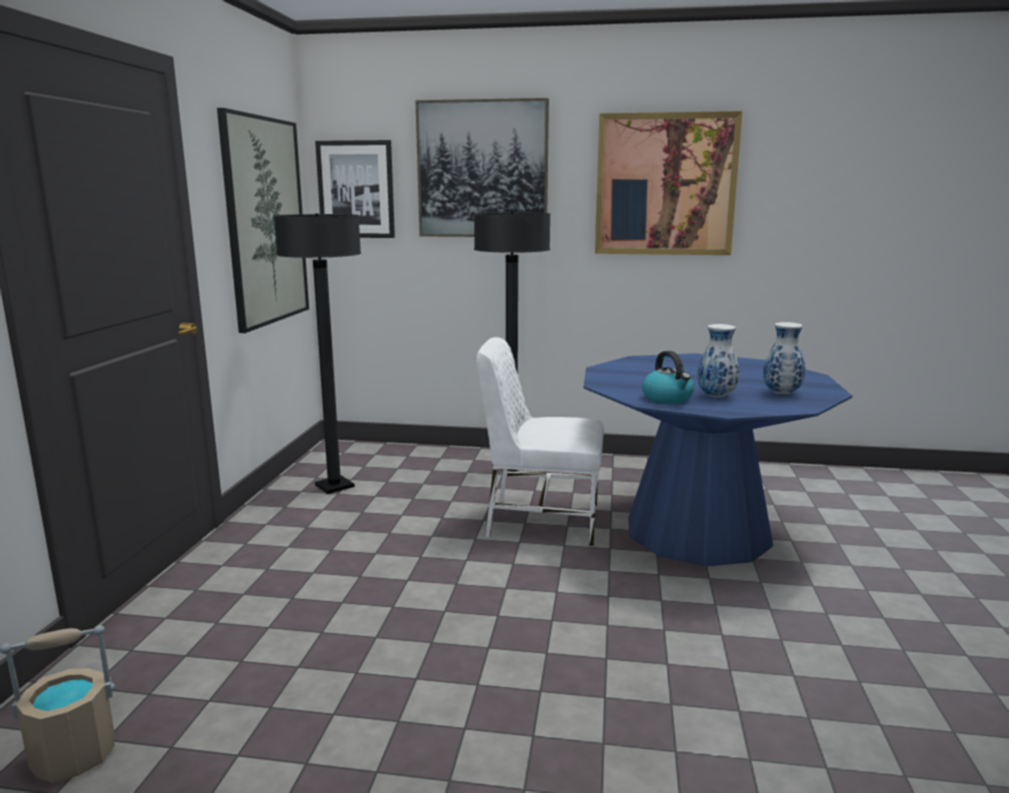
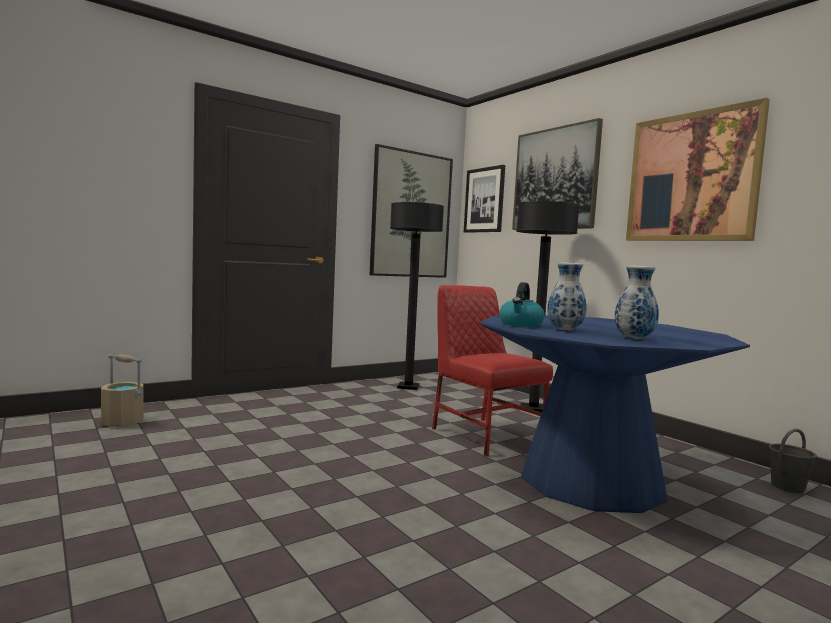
camera: 45 degrees right, 10 degrees down
(541, 521) = (484, 434): white chair -> red chair
(782, 475) = (788, 487): none -> grey bucket

